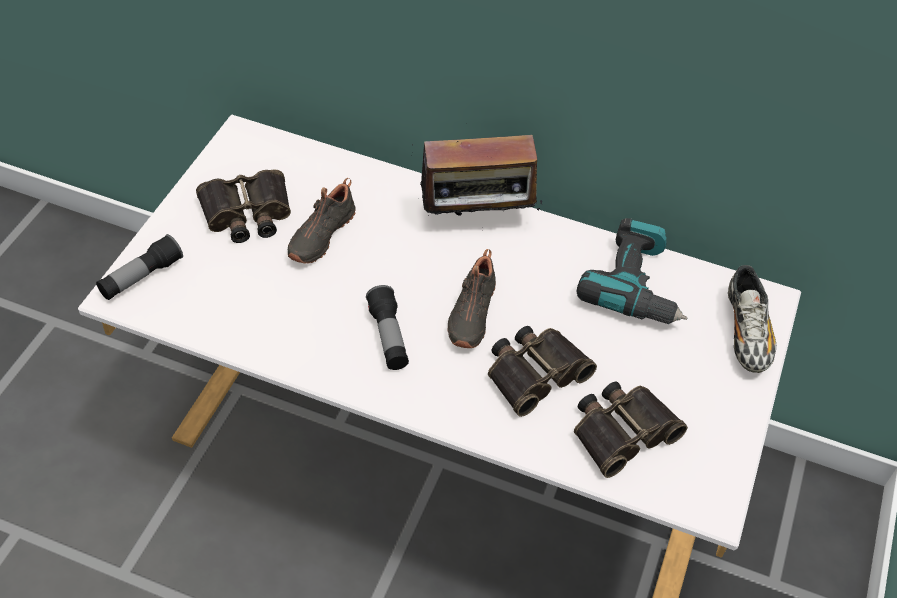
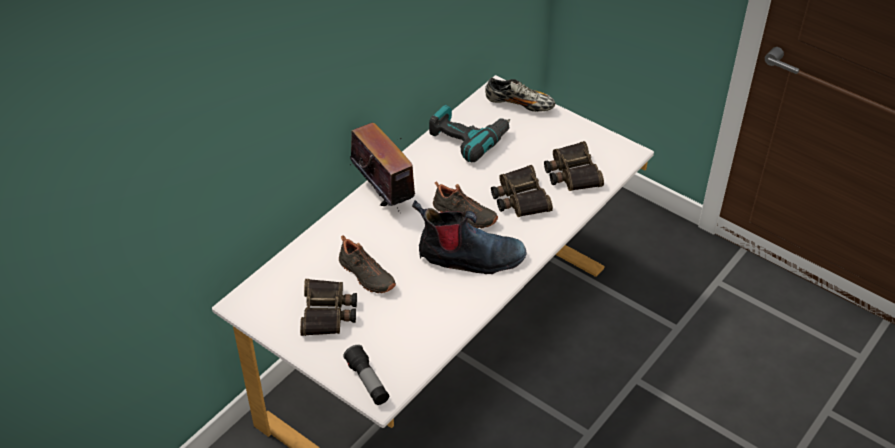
camera: 70 degrees left, 5 degrees down
(388, 336) = (469, 258): flashlight -> boot
(477, 219) = (384, 194): radio -> radio turned 45 degrees counterclockwise

